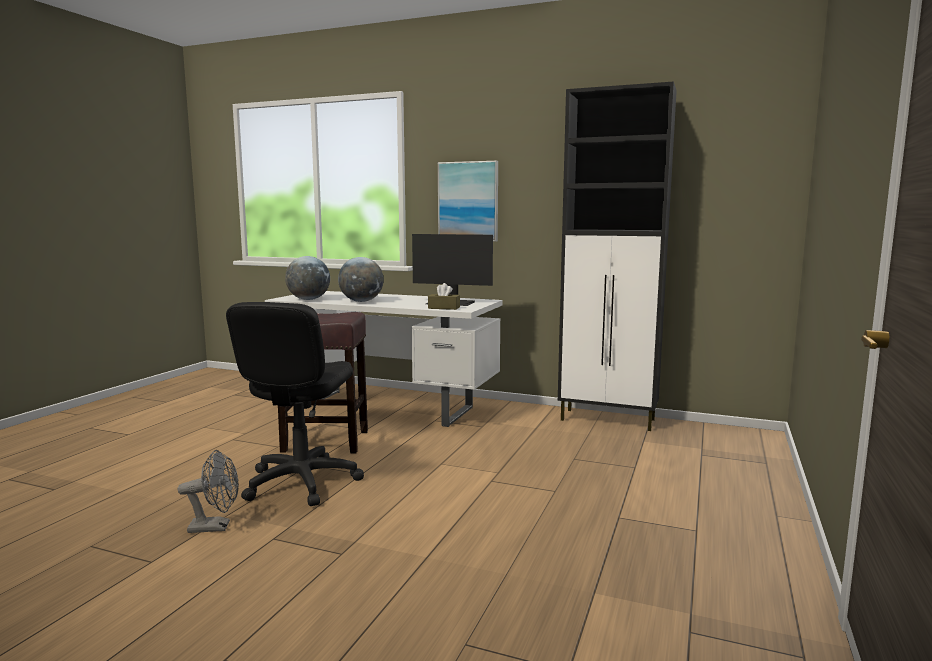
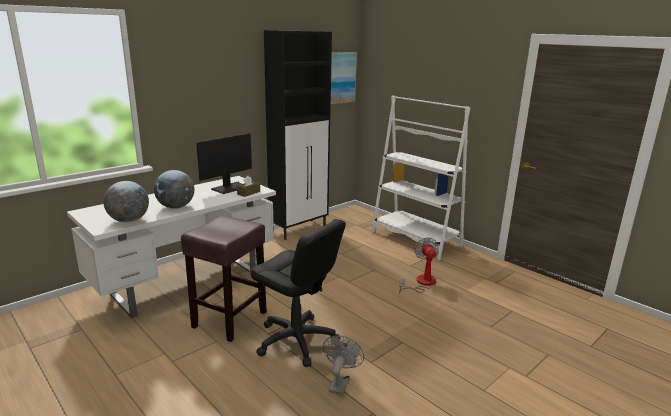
camera: 65 degrees left, 10 degrees up
(468, 201) = (193, 106): picture -> picture (340, 78)
(561, 539) = (421, 283): none -> fan
(743, 504) = (415, 239): none -> white bookcase

